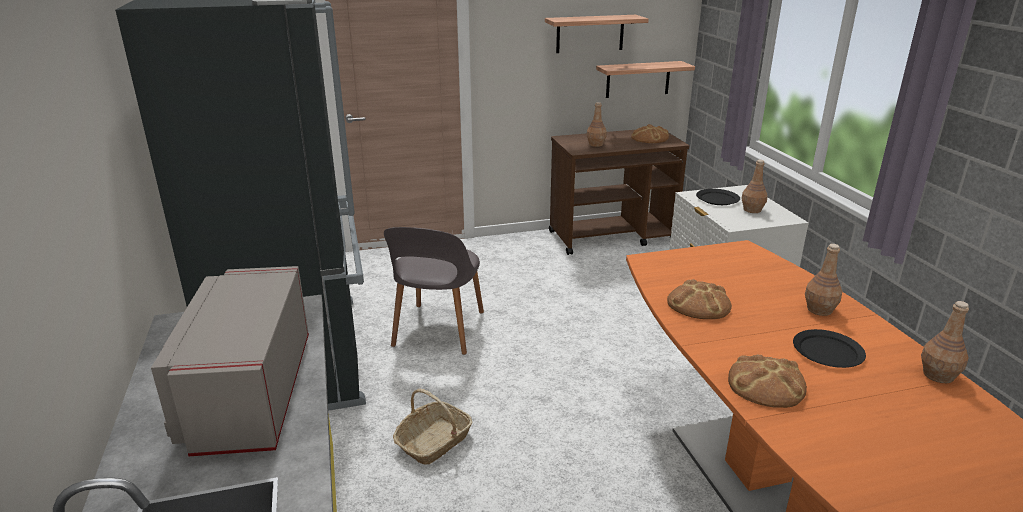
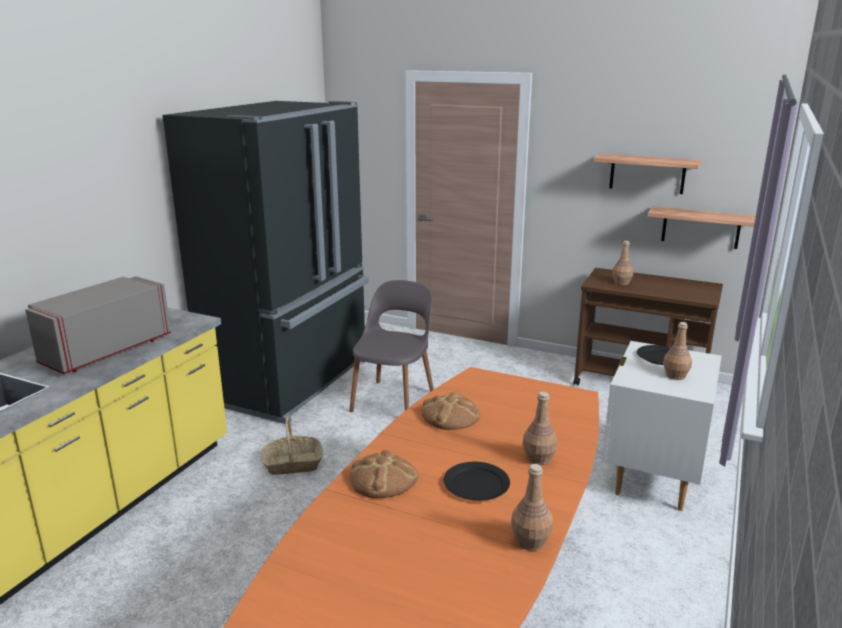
camera: 40 degrees right, 5 degrees down
(438, 330) = (394, 400): grey chair -> grey chair turned 150 degrees clockwise
(649, 138) = (688, 290): bread -> none

